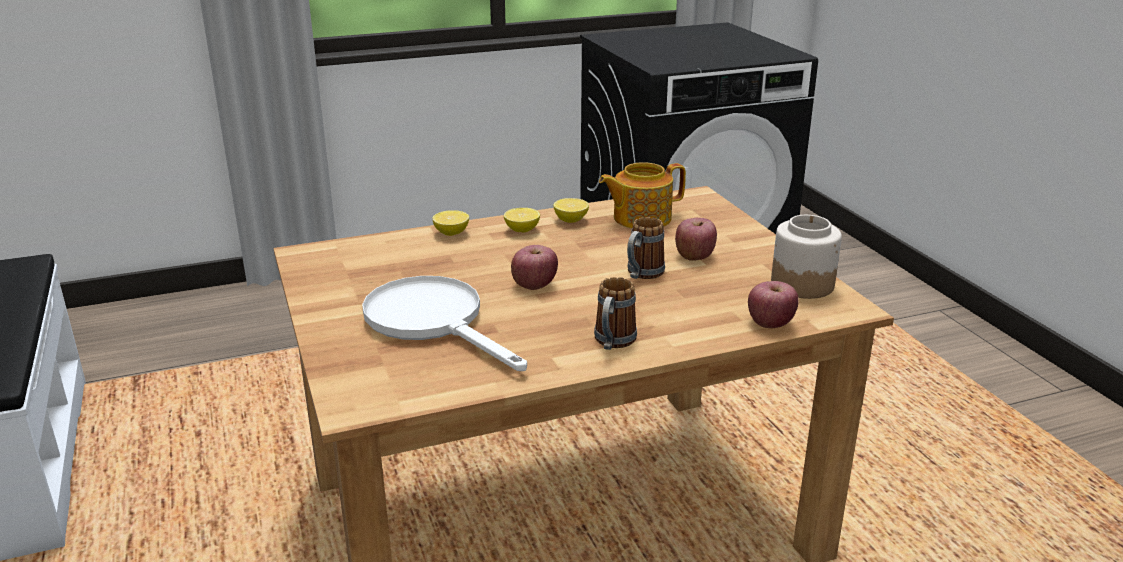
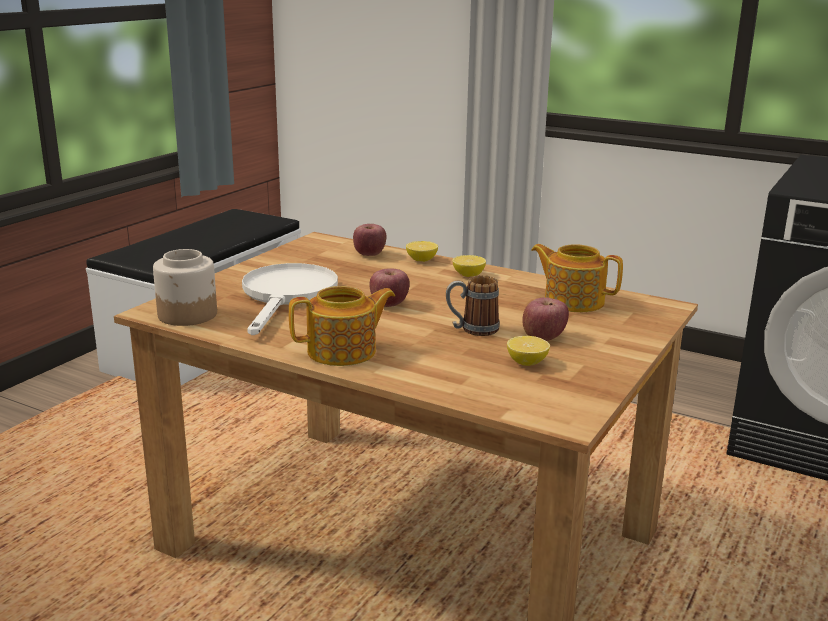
camera: 50 degrees right, 5 degrees down
(571, 220) = (518, 282): lemon -> lemon (527, 362)
(612, 343) = (343, 352): mug -> teapot
(770, 324) = (473, 396): apple -> apple (369, 254)
(802, 284) = (575, 389): jar -> jar (188, 315)

